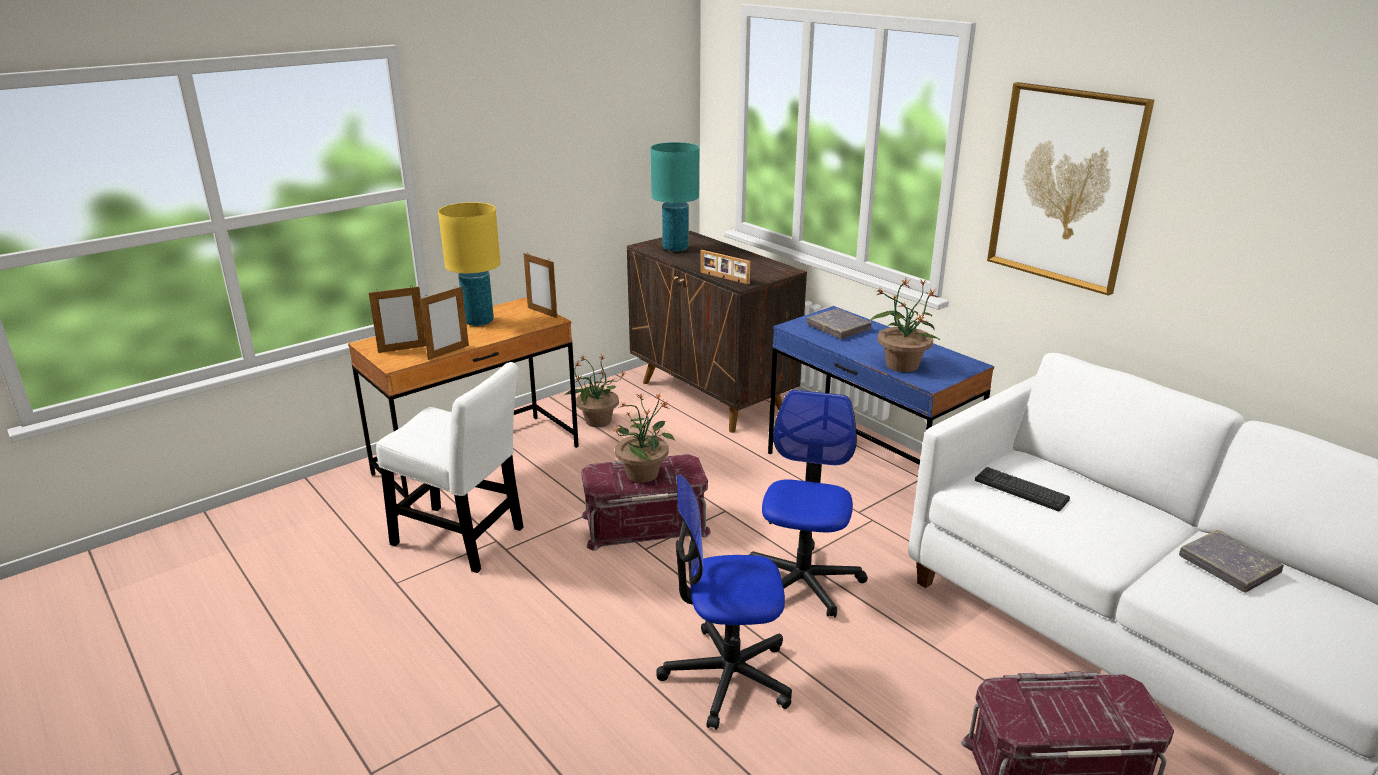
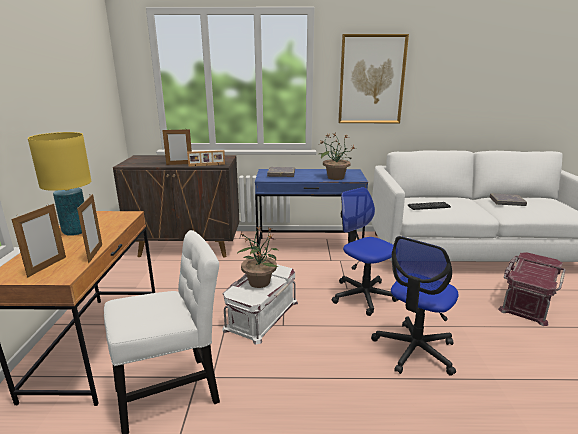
camera: 50 degrees left, 5 degrees down
(542, 312) = (114, 213): picture frame -> picture frame (179, 164)
(597, 421) = (144, 285): potted plant -> none
(645, 523) = (261, 315): red storage box -> white storage box
(675, 248) = (146, 162): turquoise table lamp -> none

